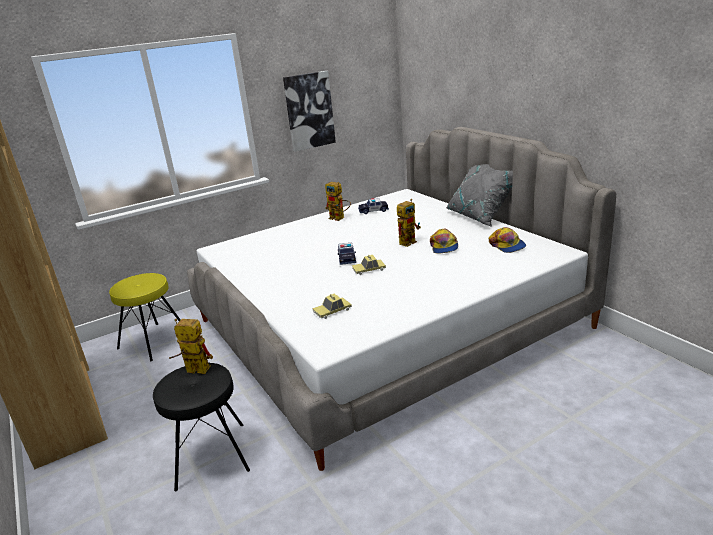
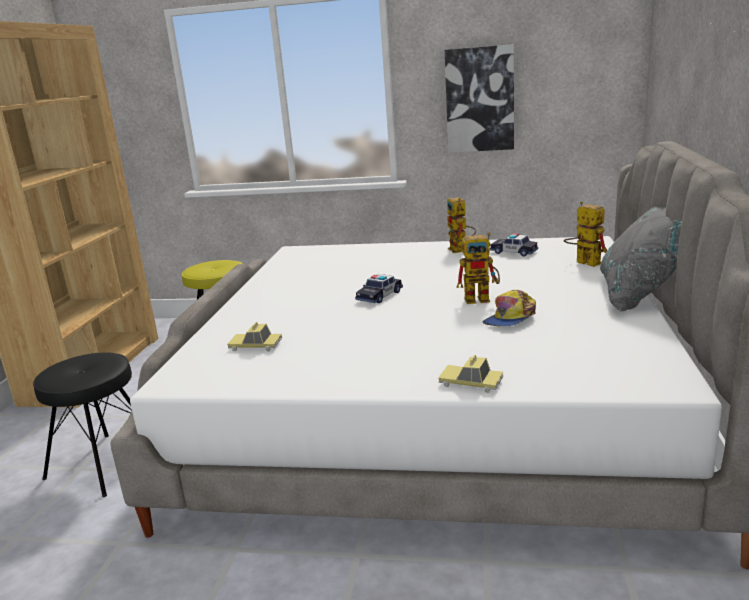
camera: 40 degrees right, 5 degrees down
(193, 370) = (100, 358): toy robot -> toy robot (583, 262)
(369, 269) = (375, 315): toy car -> toy car (471, 382)
(507, 245) = (600, 346): cap -> none

